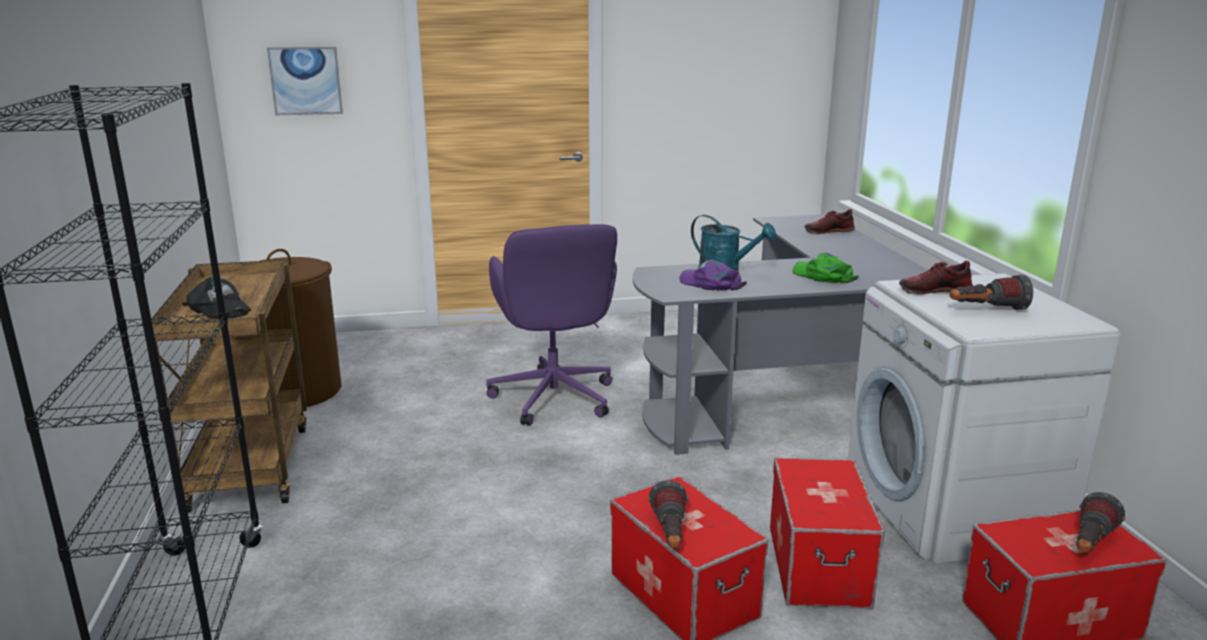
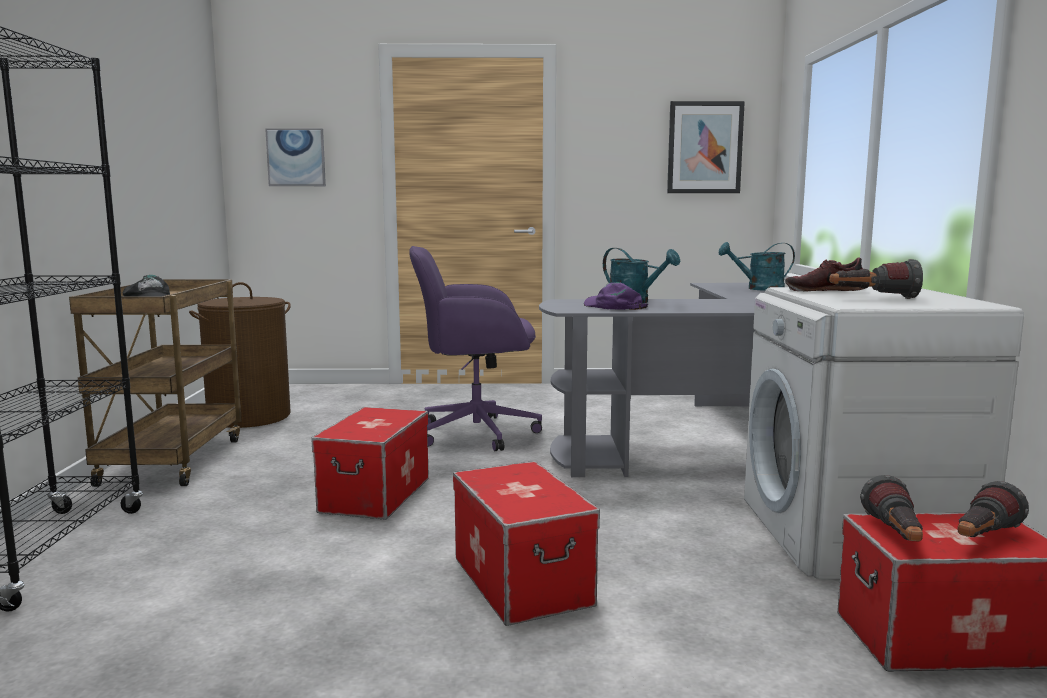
camera: 10 degrees right, 10 degrees down
(554, 399) = (475, 433): purple office chair -> purple office chair turned 90 degrees clockwise
(670, 535) = (495, 499): flashlight -> flashlight (896, 537)
(760, 62) = (704, 147): none -> picture
(817, 565) = (680, 569): storage box -> storage box (375, 494)
(823, 275) = (731, 306): green cap -> none
(828, 231) = (758, 289): shoe -> turquoise watering can

